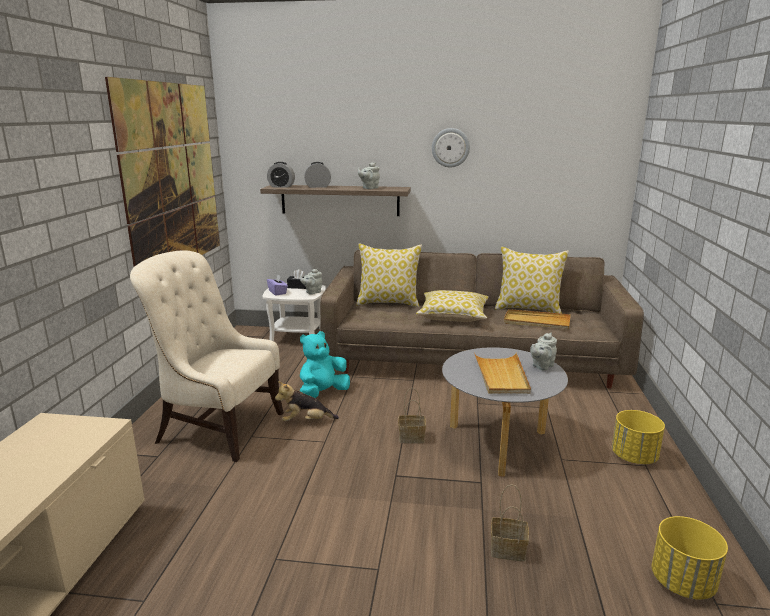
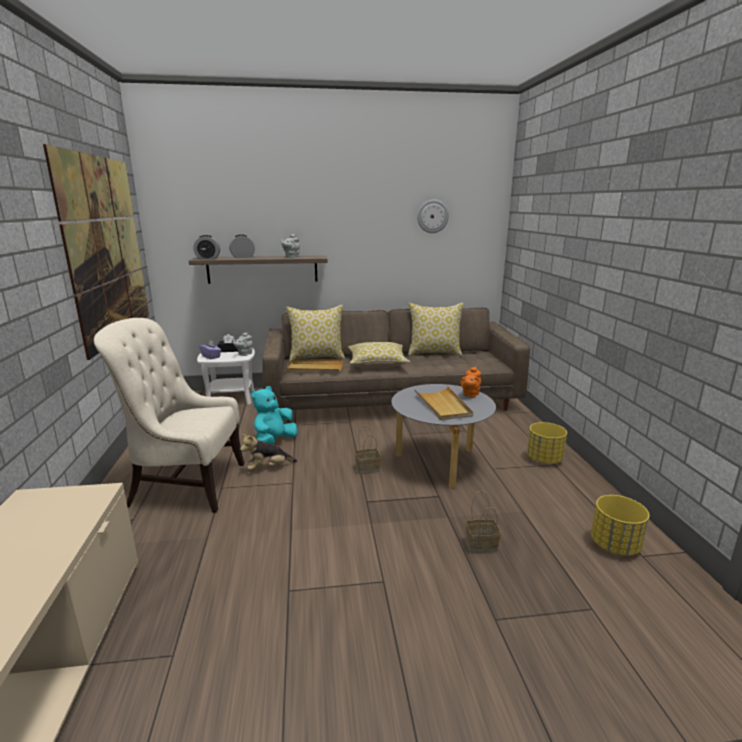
camera: 15 degrees left, 0 degrees up
(450, 147) = (359, 220): wall clock -> wall clock (432, 216)
(536, 322) = (446, 362): beige tray -> beige tray (314, 368)
(541, 366) = (470, 395): grey teapot -> orange teapot

